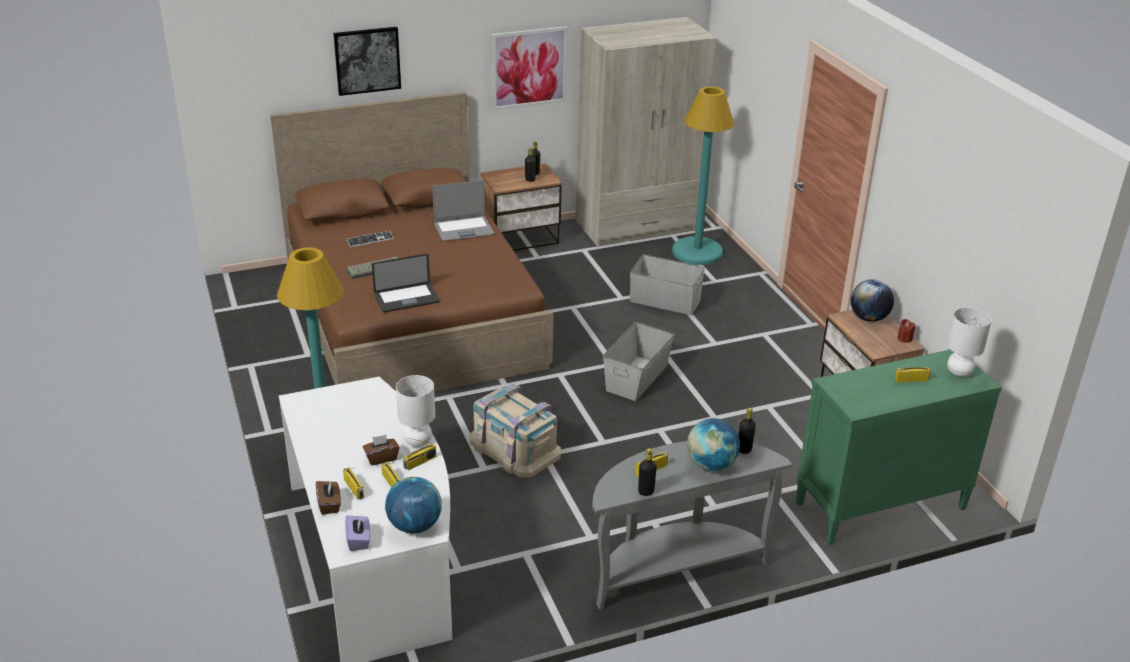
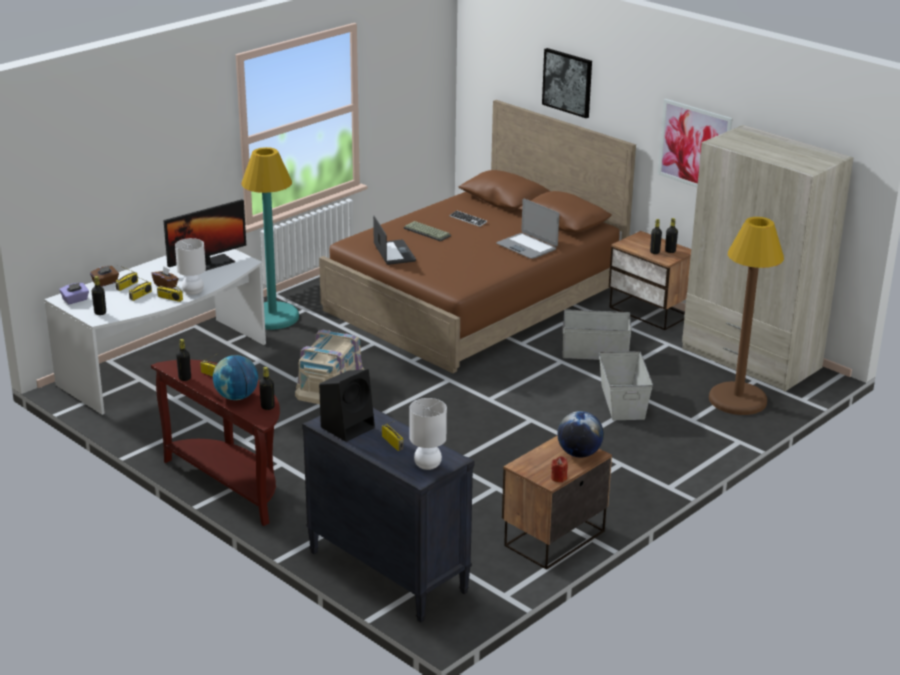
camera: 65 degrees right, 5 degrees down
(351, 414) = (208, 264): none -> monitor
(406, 299) = (394, 253): laptop -> laptop turned 150 degrees counterclockwise
(414, 526) = (100, 313): globe -> black bottle
(637, 378) = (478, 415): grey storage box -> grey storage box (595, 352)
(674, 568) = (231, 484): grey console table -> brown console table
(697, 252) = (737, 400): turquoise floor lamp -> brown floor lamp
(870, 396) = (348, 427): none -> black speaker
(879, 506) = (386, 572): green dresser -> black dresser

